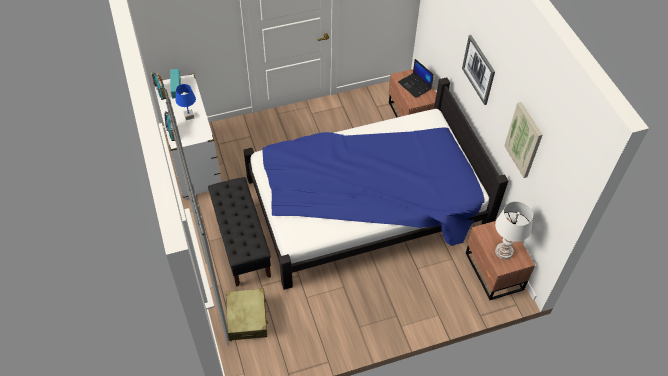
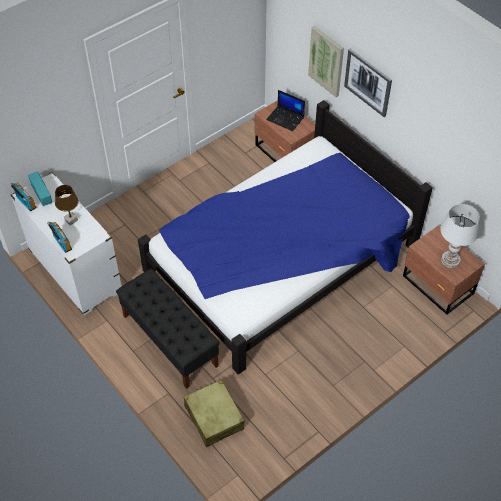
camera: 20 degrees left, 0 degrees up
(189, 116) = (71, 220): blue table lamp -> brown table lamp
(524, 140) = (445, 140): picture -> picture (326, 61)

